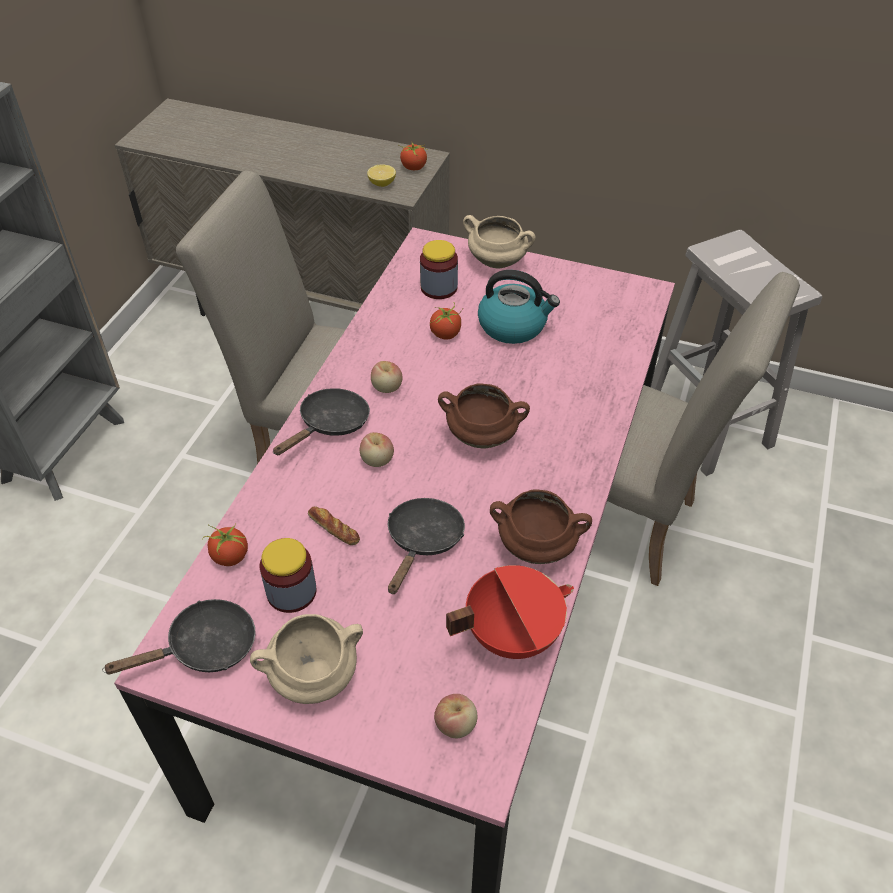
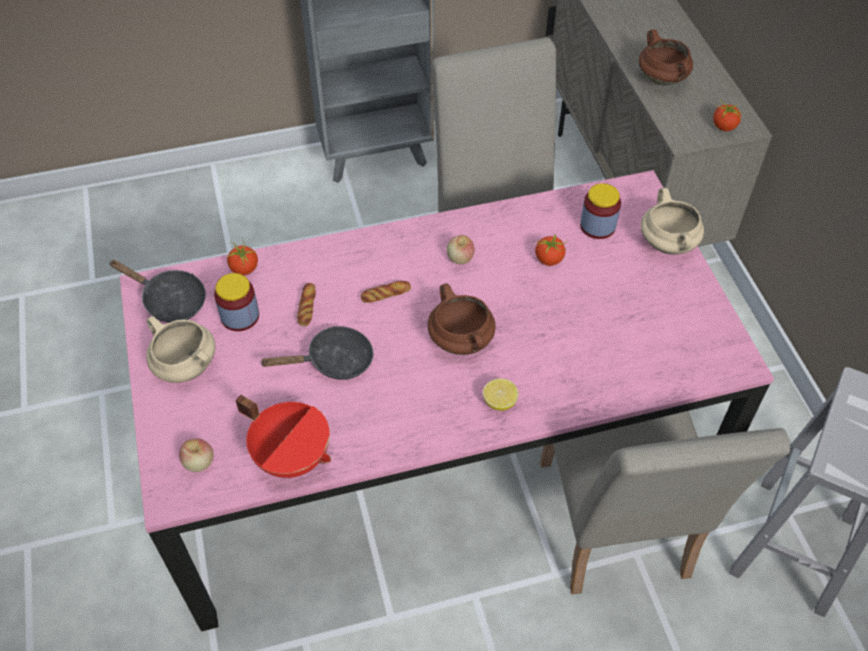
camera: 55 degrees right, 5 degrees up
(330, 425) = (396, 249): black frying pan -> none
(377, 460) = (386, 294): apple -> bread
(382, 184) = (680, 121): lemon -> lemon (499, 402)
(513, 325) = (601, 295): kettle -> none
(537, 546) = (382, 431): brown cooking pot -> brown cooking pot (663, 79)

